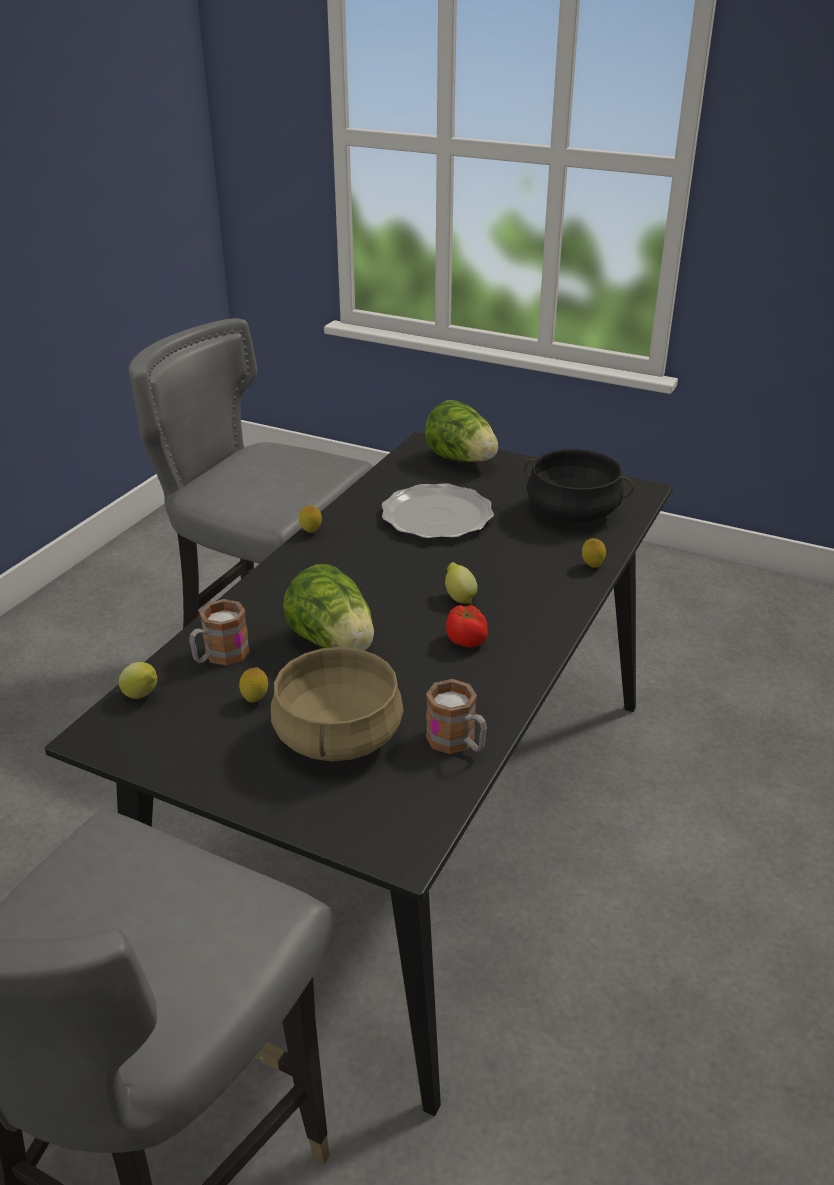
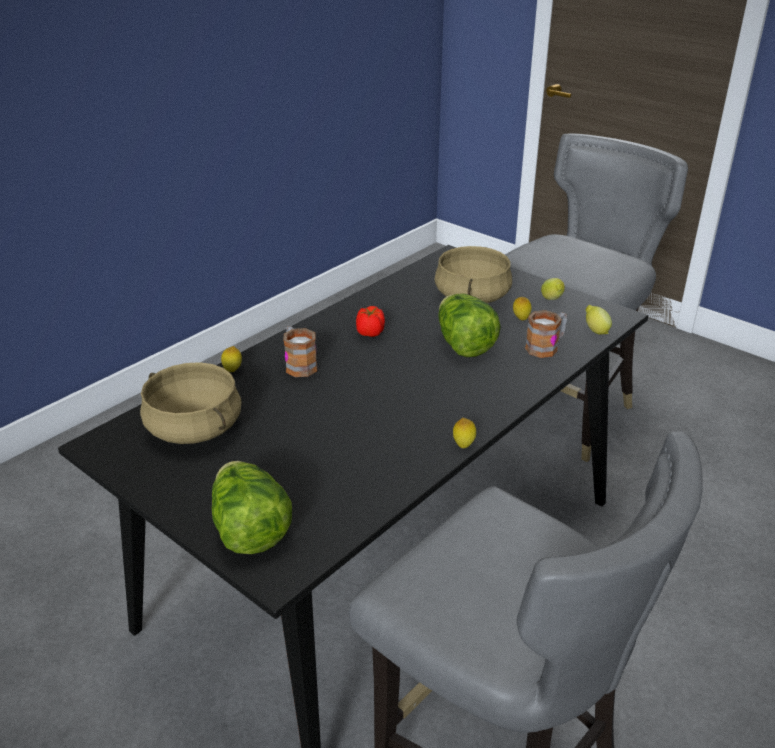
camera: 165 degrees left, 0 degrees up
(437, 516) = (329, 444): plate -> none
(458, 743) = (405, 285): mug -> mug (298, 364)
(459, 597) = (357, 362): lemon -> lemon (552, 300)
(573, 511) = (193, 428): black cooking pot -> beige cooking pot

